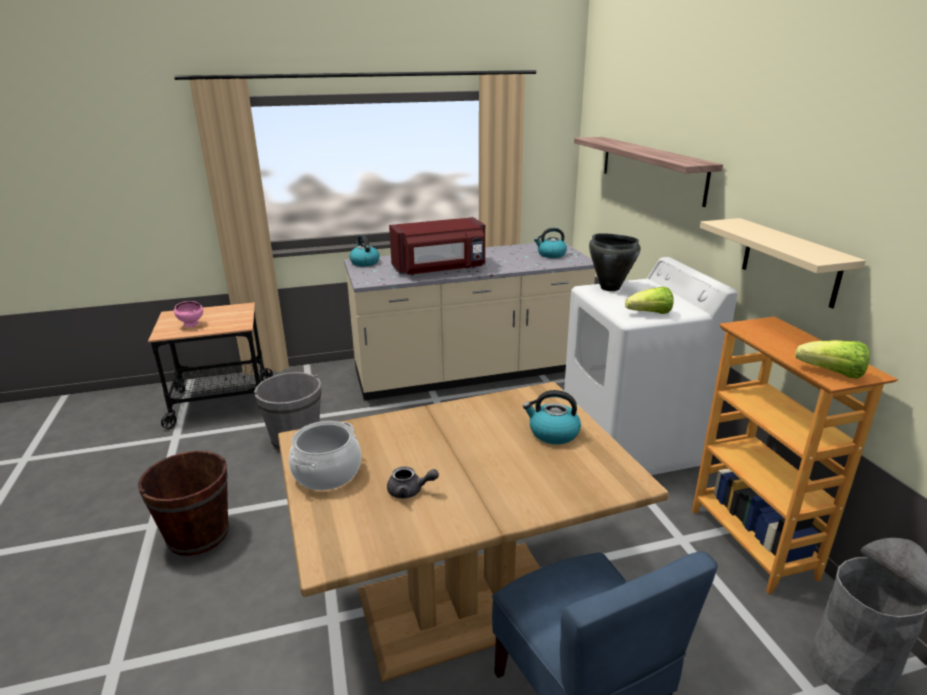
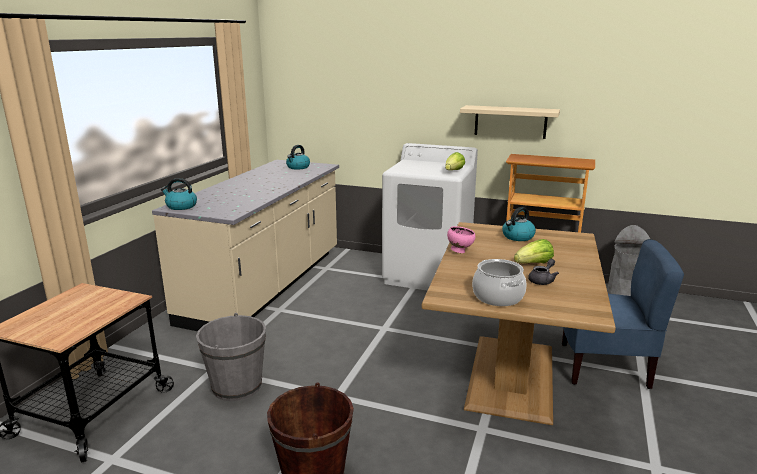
camera: 55 degrees left, 5 degrees down
(192, 325) = (73, 321): pink bowl -> pink bowl (460, 251)
(440, 269) = (257, 193): red microwave -> none
(609, 288) = (403, 167): black cooking pot -> none
(651, 168) = (368, 87): shelf -> none
(832, 373) = (580, 163): lettuce -> lettuce (534, 264)

